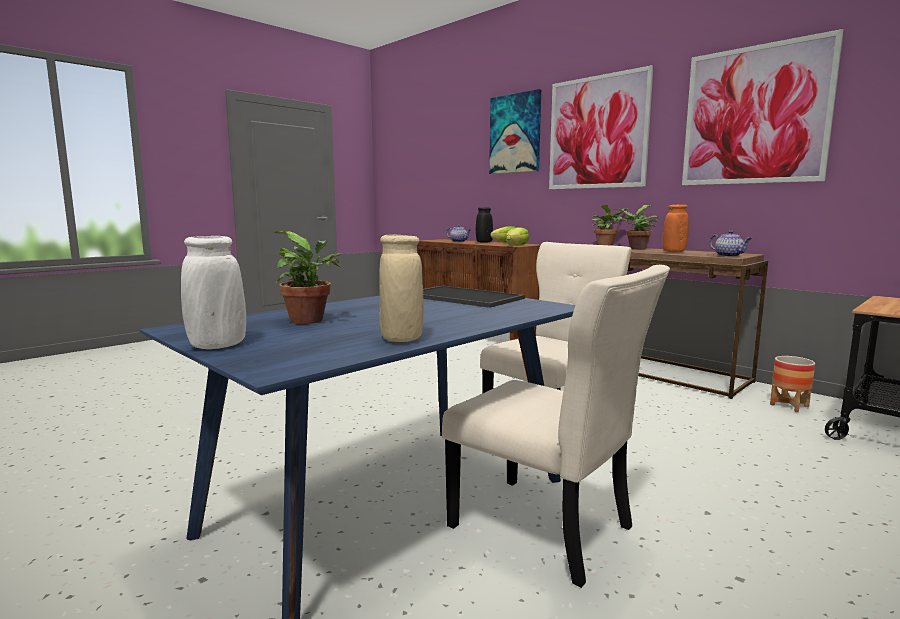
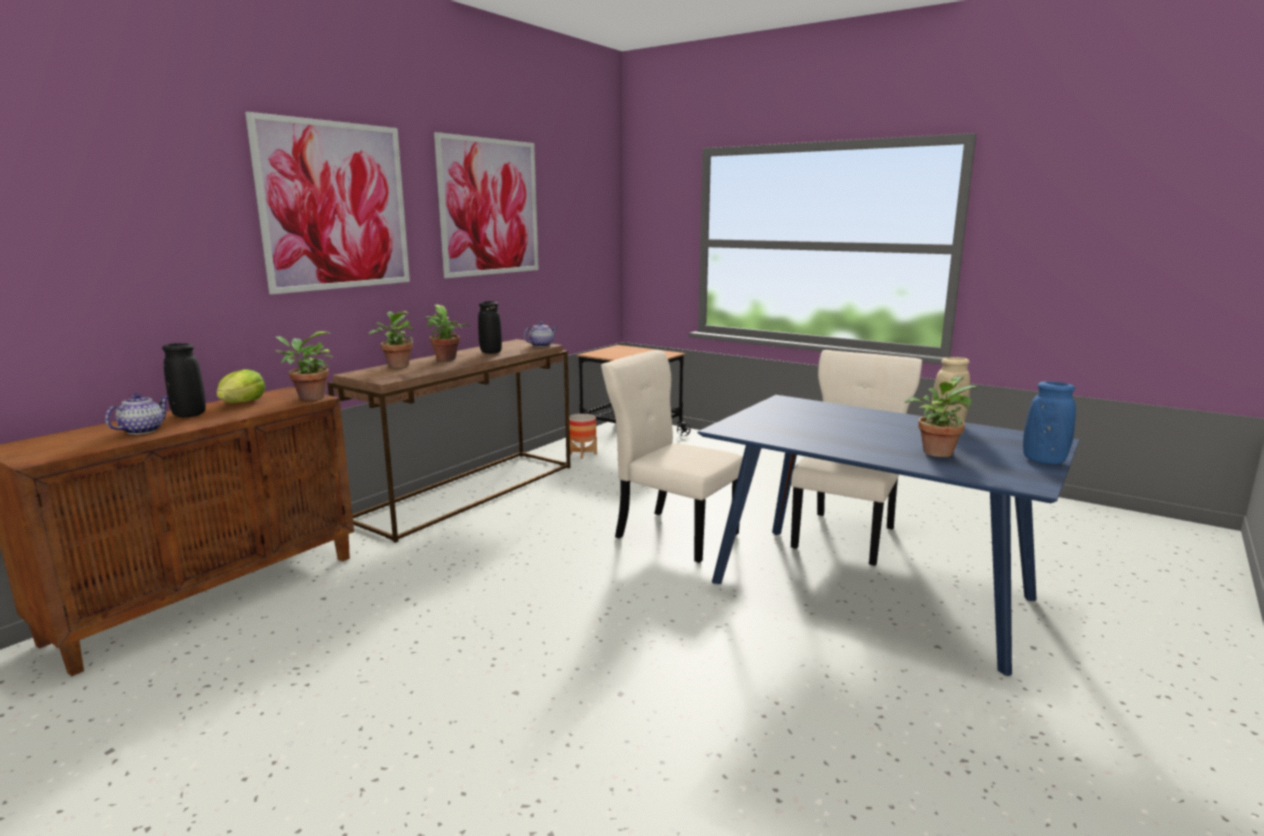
camera: 100 degrees left, 5 degrees up
(217, 346) = (1044, 461): white vase -> blue vase
(461, 297) = (769, 422): tray -> none
(515, 134) = (168, 189): picture -> none
(516, 245) = (308, 397): lettuce -> potted plant
(674, 252) = (491, 352): orange vase -> black vase

